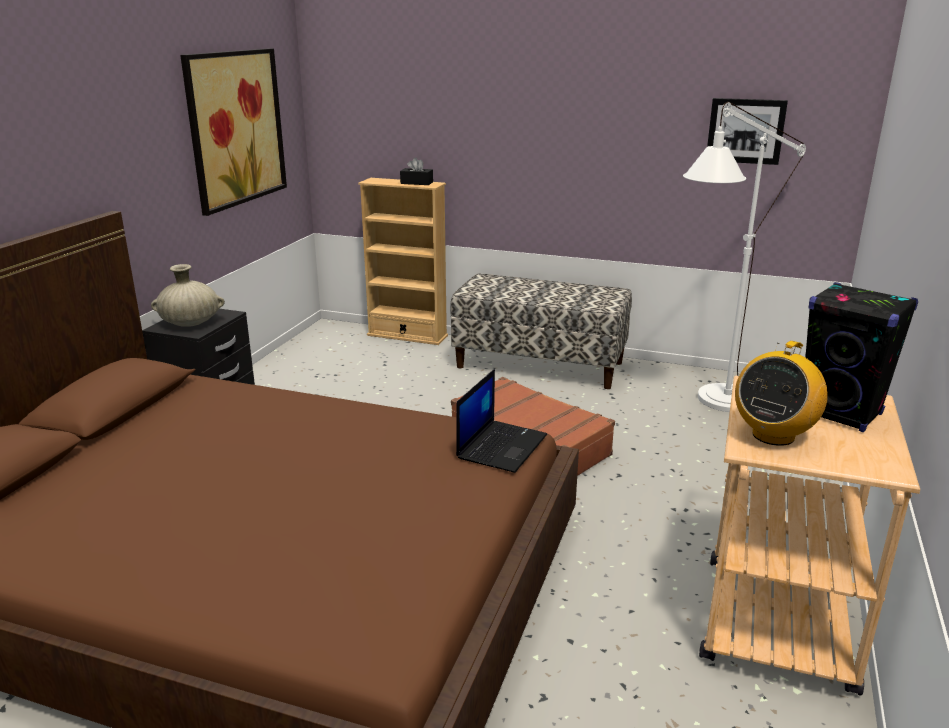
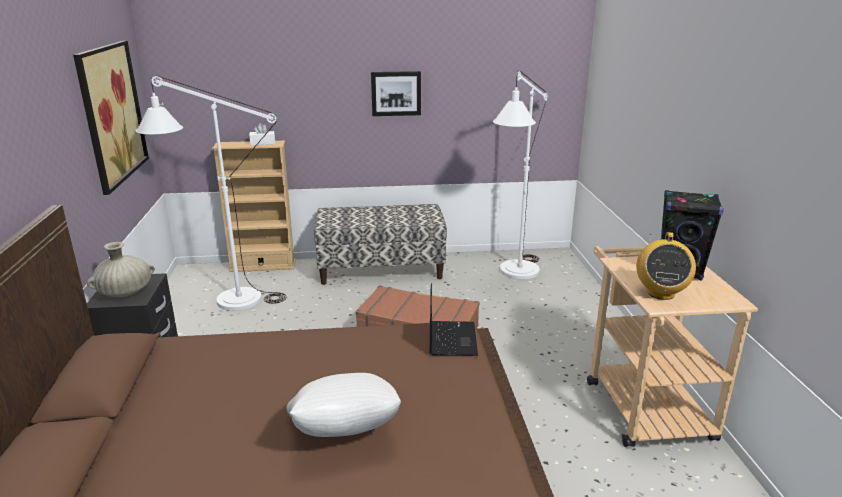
camera: 25 degrees left, 0 degrees up
(280, 517) = (343, 435): none -> white pillow
(341, 364) = (226, 300): none -> white floor lamp
(416, 183) = (262, 143): black tissue box -> white tissue box
(745, 131) = (505, 85): picture -> picture (396, 93)

